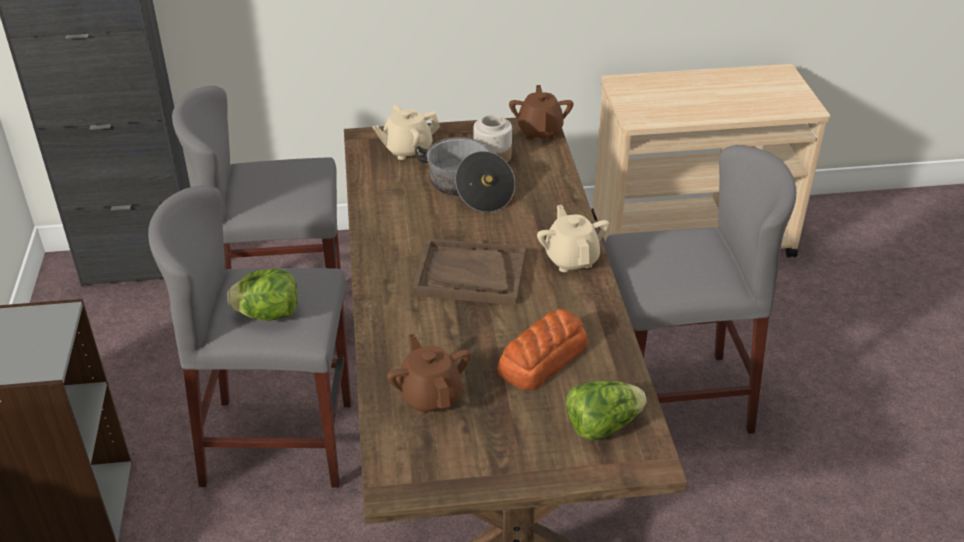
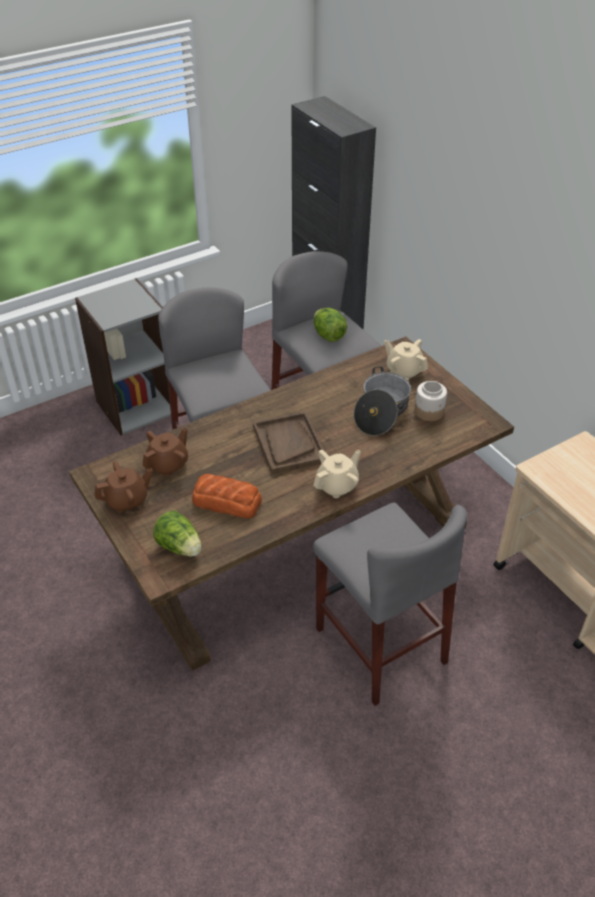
camera: 65 degrees right, 5 degrees up
(268, 314) = (208, 380): lettuce -> lettuce (328, 335)
(540, 131) = (482, 424): brown teapot -> brown teapot (127, 500)

